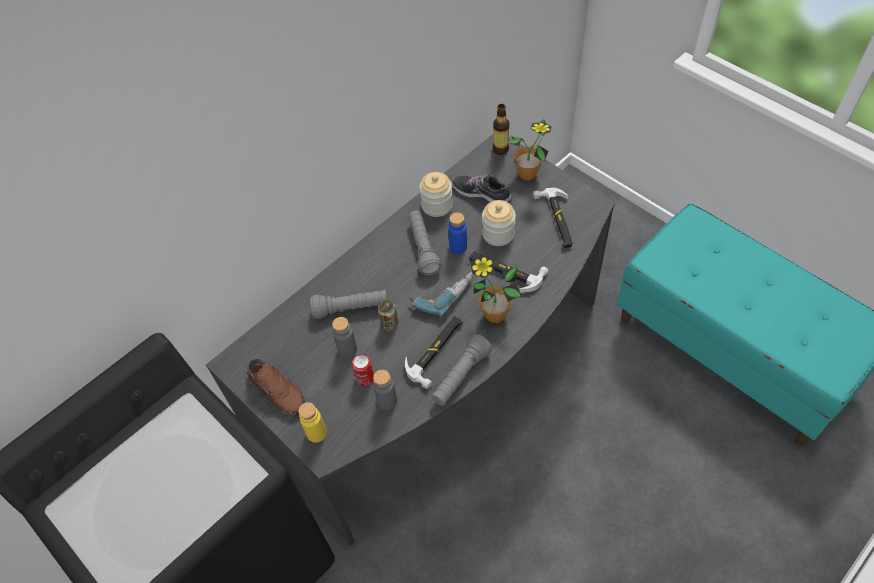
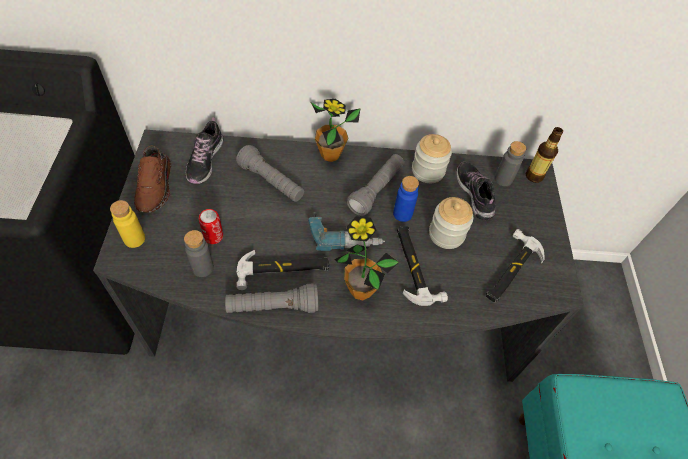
camera: 40 degrees right, 0 degrees up
(284, 340) = (205, 160): none -> shoe
(347, 349) = (230, 206): grey bottle -> grey bottle (503, 179)
(389, 324) = (280, 218): can -> none
(527, 174) = (532, 213): potted plant -> potted plant (330, 154)

